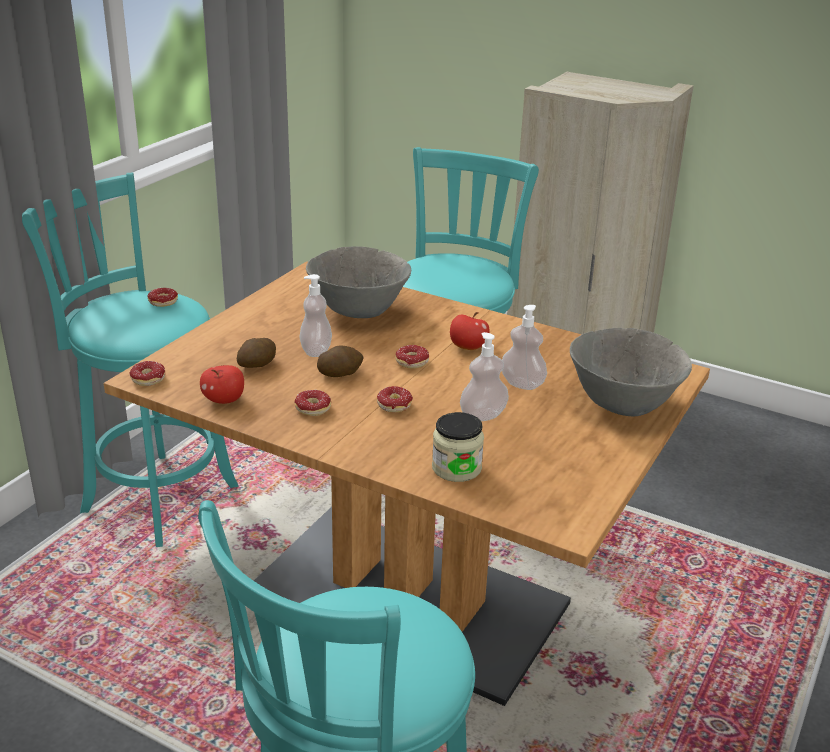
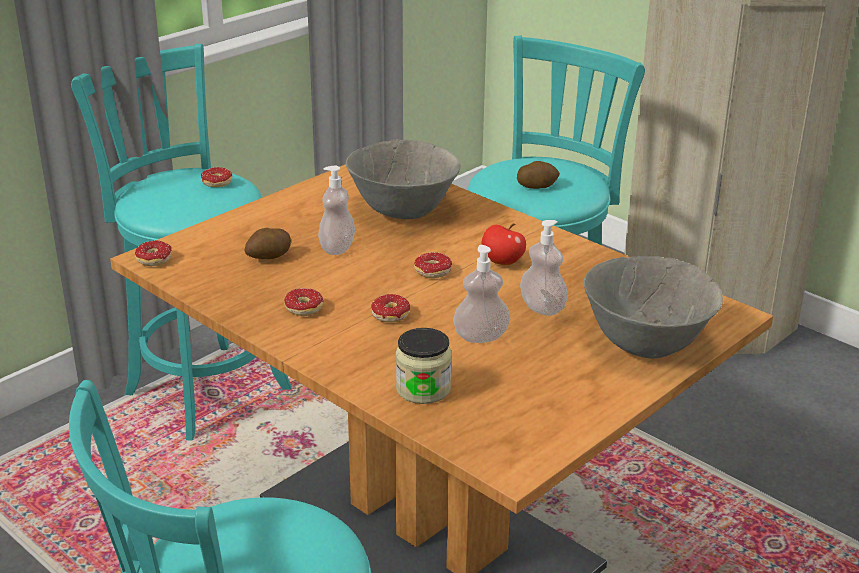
camera: 15 degrees right, 0 degrees up
(224, 400) = (218, 289): apple -> none
(340, 373) = (350, 275): potato -> potato (537, 186)

